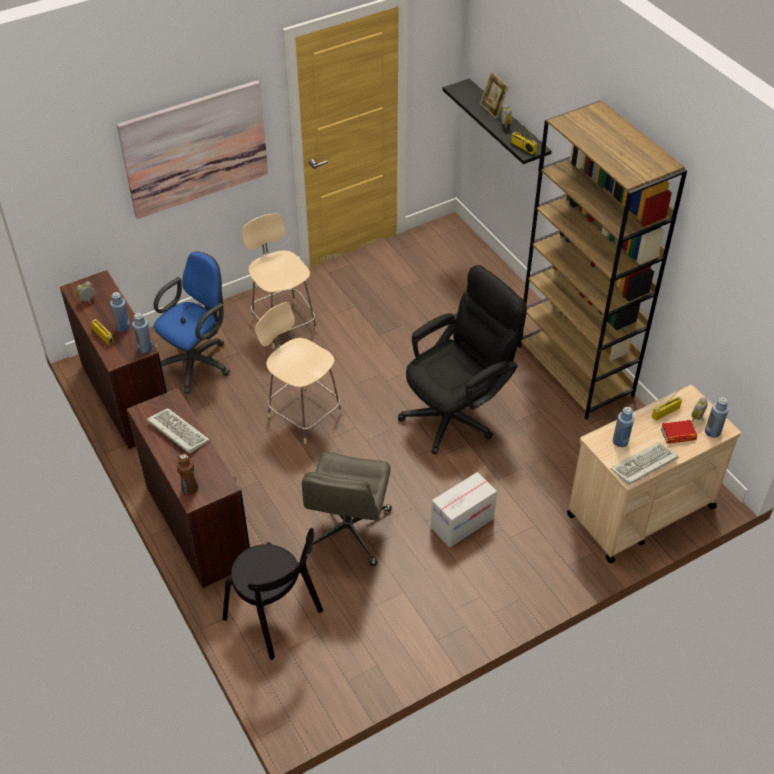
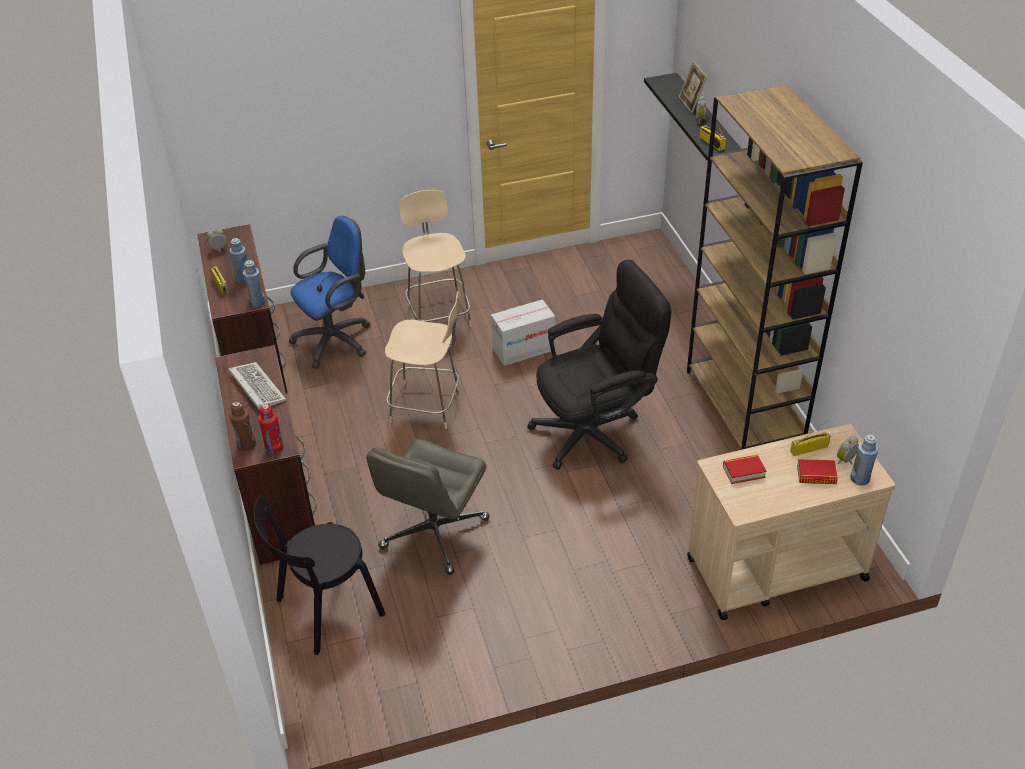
camera: 15 degrees right, 5 degrees down
(195, 149) = (356, 106): picture -> none
(216, 487) = (274, 447): none -> red bottle
(276, 617) = (325, 609): black chair -> black chair turned 90 degrees clockwise
(303, 413) = (428, 406): beige chair -> beige chair turned 135 degrees clockwise
(462, 523) = (563, 547): cardboard box -> cardboard box (523, 349)
(620, 441) = (743, 472): blue bottle -> book
(643, 466) = (762, 503): keyboard -> none

